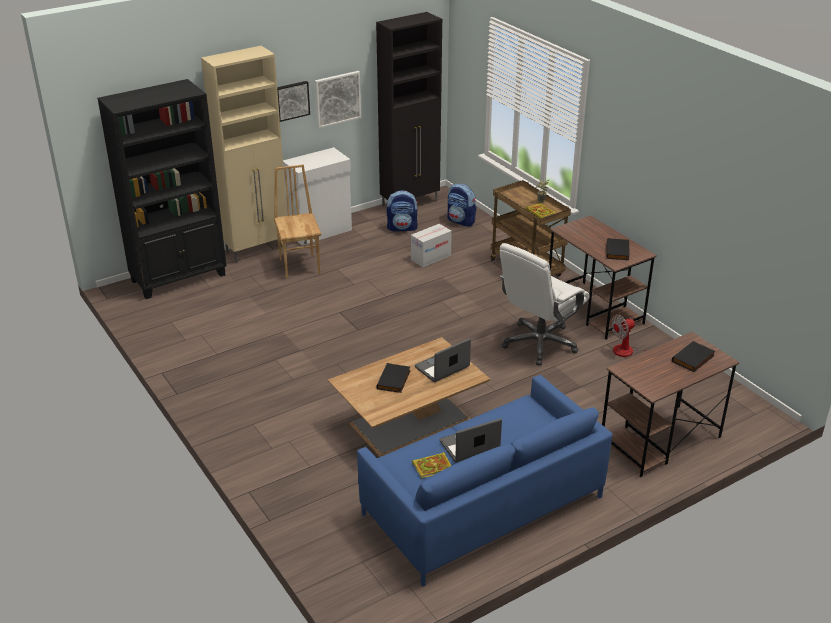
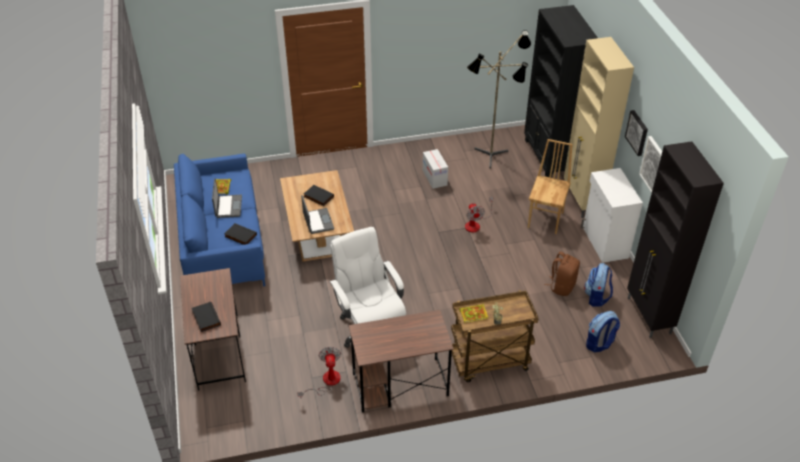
camera: 110 degrees right, 10 degrees up
(194, 316) = (493, 158): none -> floor lamp
(300, 266) = (546, 220): brown chair -> brown chair turned 75 degrees counterclockwise
(330, 307) = (475, 224): none -> fan
(399, 246) = (562, 286): none -> brown backpack
(431, 257) = (533, 301): cardboard box -> cardboard box (435, 178)
(618, 251) = (377, 340): black book -> black book (240, 236)

